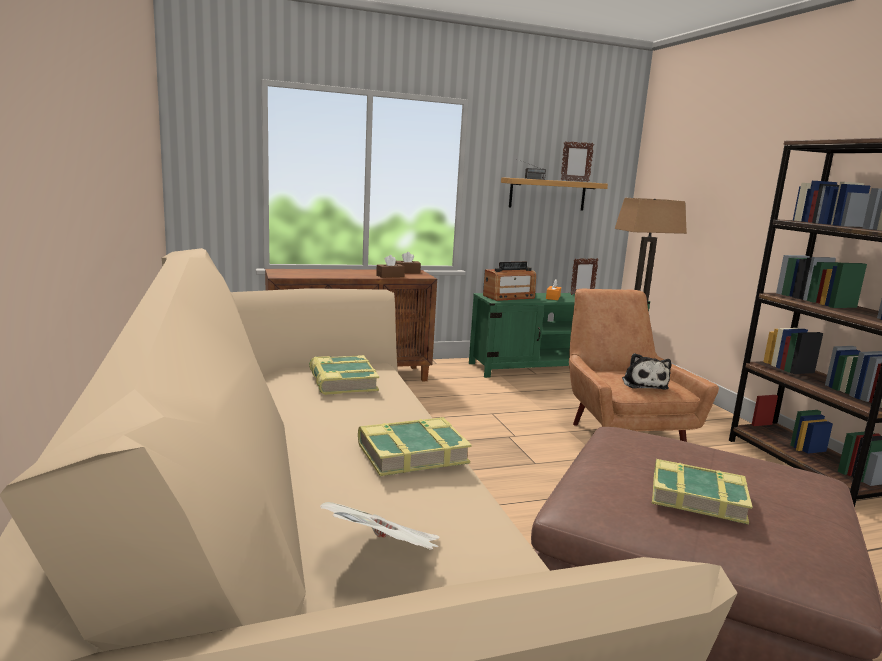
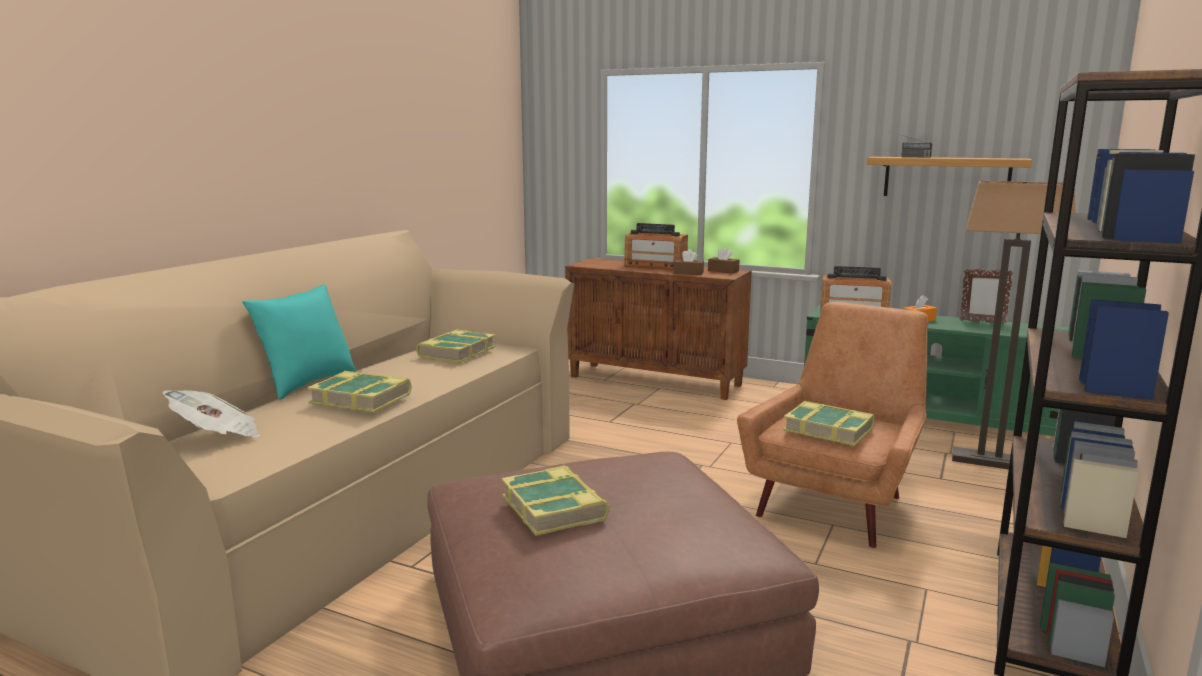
camera: 45 degrees right, 0 degrees up
(290, 456) = (307, 384): none -> turquoise pillow
(345, 272) = (655, 266): none -> radio
(574, 181) = (976, 158): picture frame -> none
(643, 384) = (828, 430): plush toy -> book

